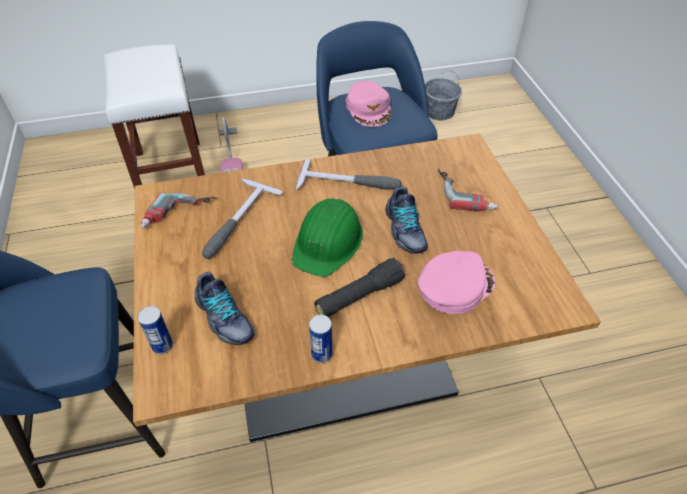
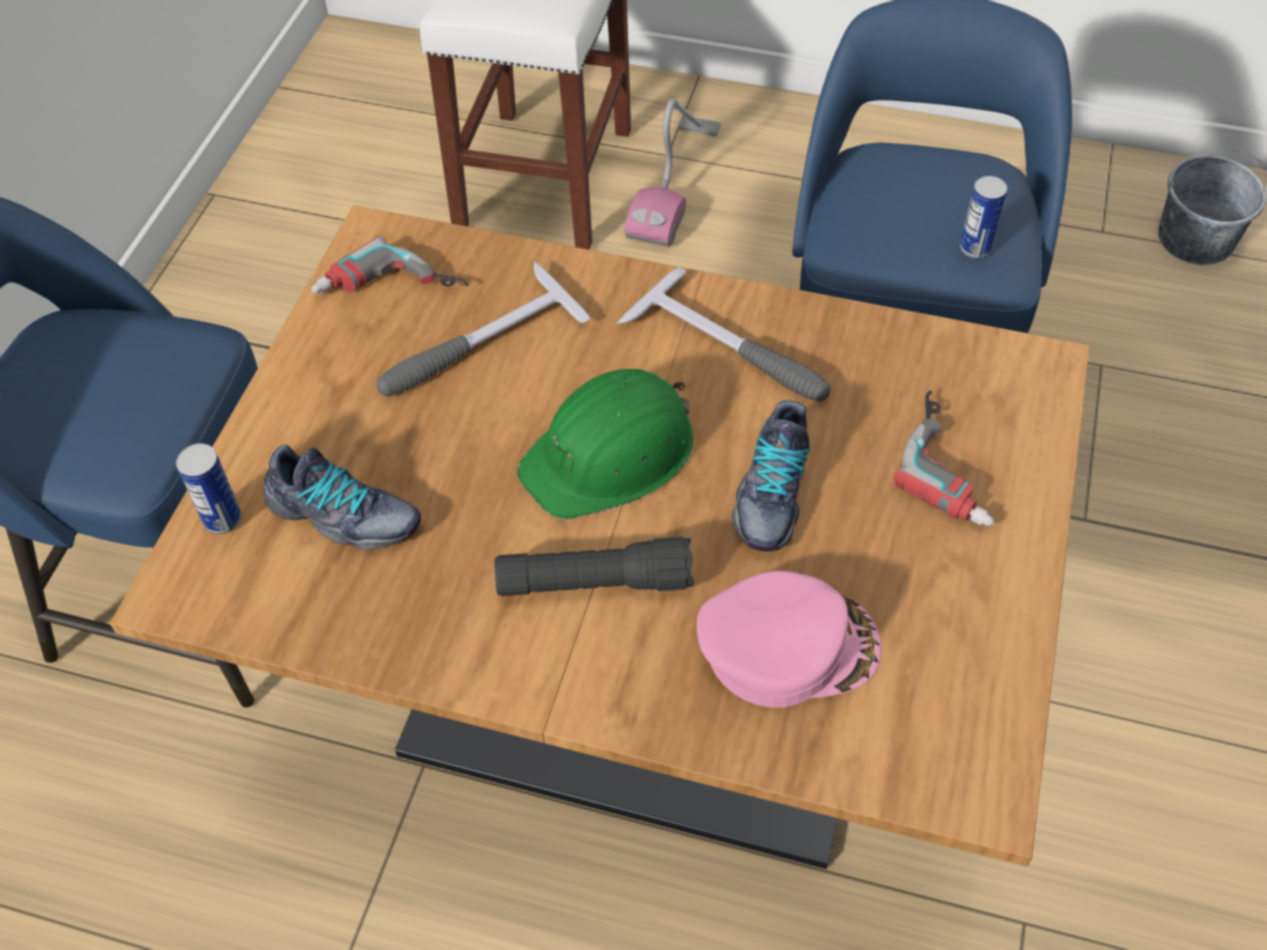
camera: 30 degrees right, 5 degrees up
(224, 318) = (343, 517): shoe -> shoe turned 60 degrees counterclockwise
(321, 354) = (458, 657): can -> can (975, 248)
(369, 109) = (916, 197): pink cap -> none

